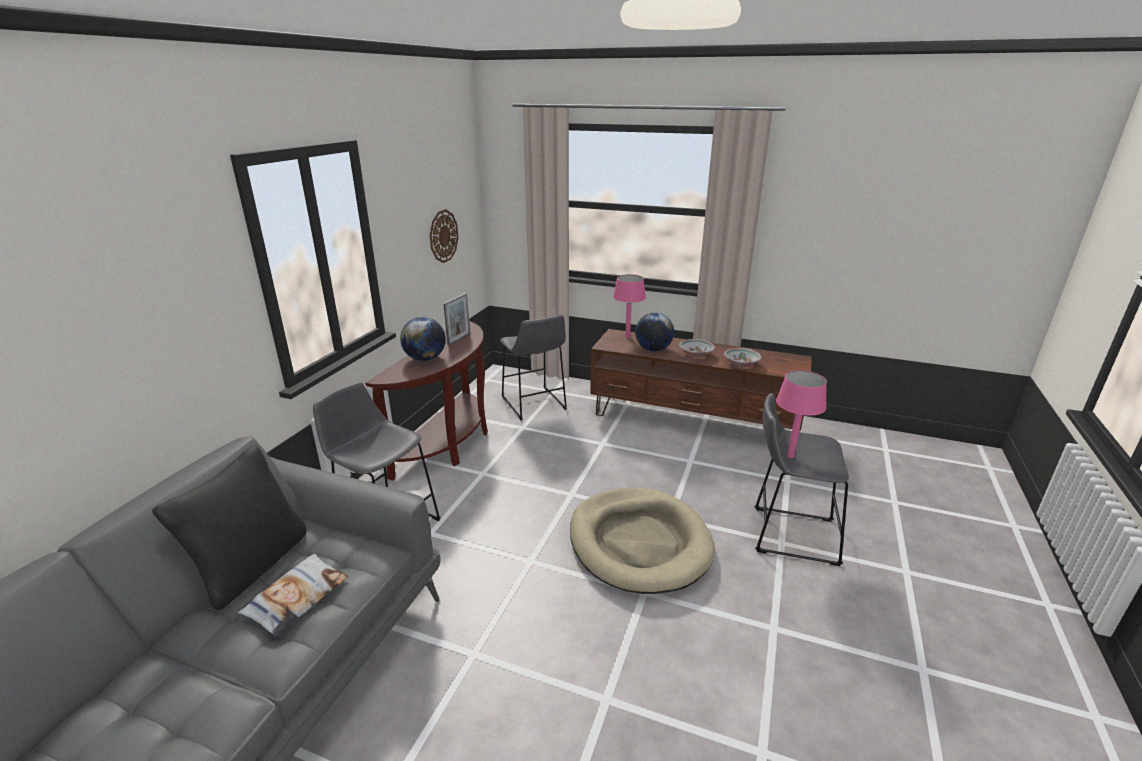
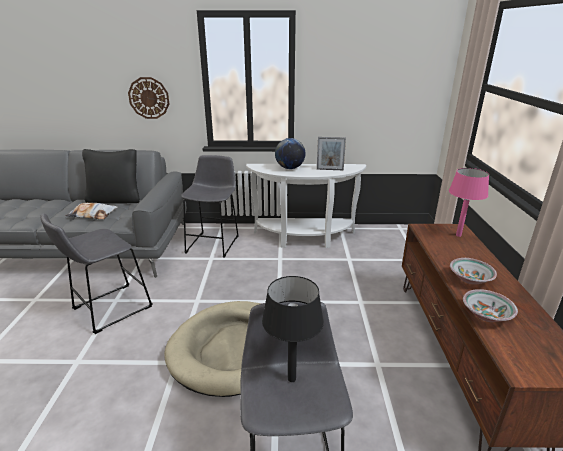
camera: 70 degrees right, 0 degrees up
(443, 236) = (381, 98): wall clock -> wall clock (149, 98)
(449, 443) = (304, 238): brown console table -> white console table
(534, 405) = (386, 256): grey stool -> grey stool (108, 309)
(653, 349) = (447, 252): globe -> none
(791, 456) = (291, 379): pink table lamp -> black table lamp

